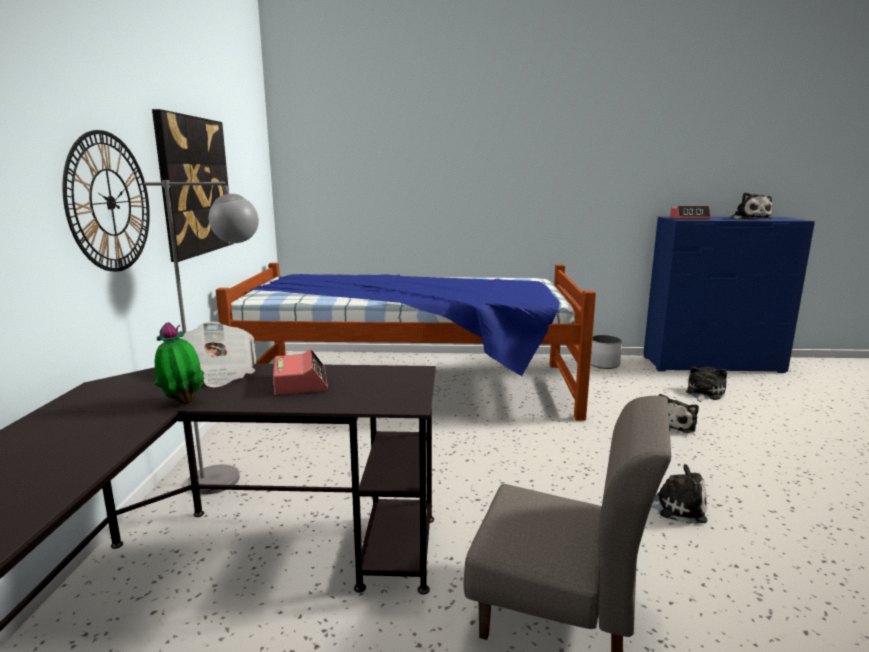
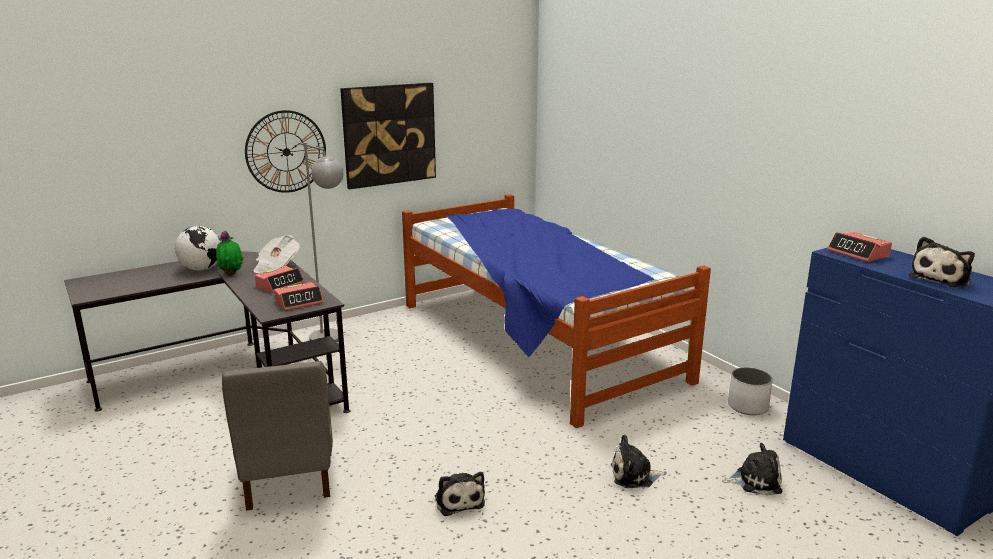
camera: 55 degrees right, 5 degrees up
(100, 418) = (201, 269): none -> globe
(389, 383) = (299, 302): none -> alarm clock

